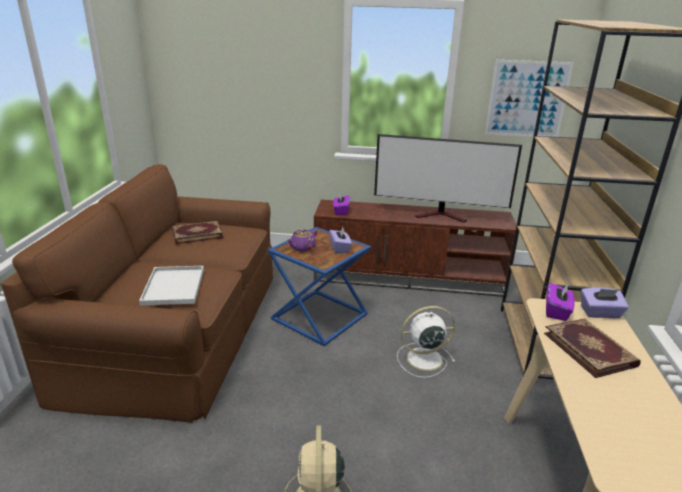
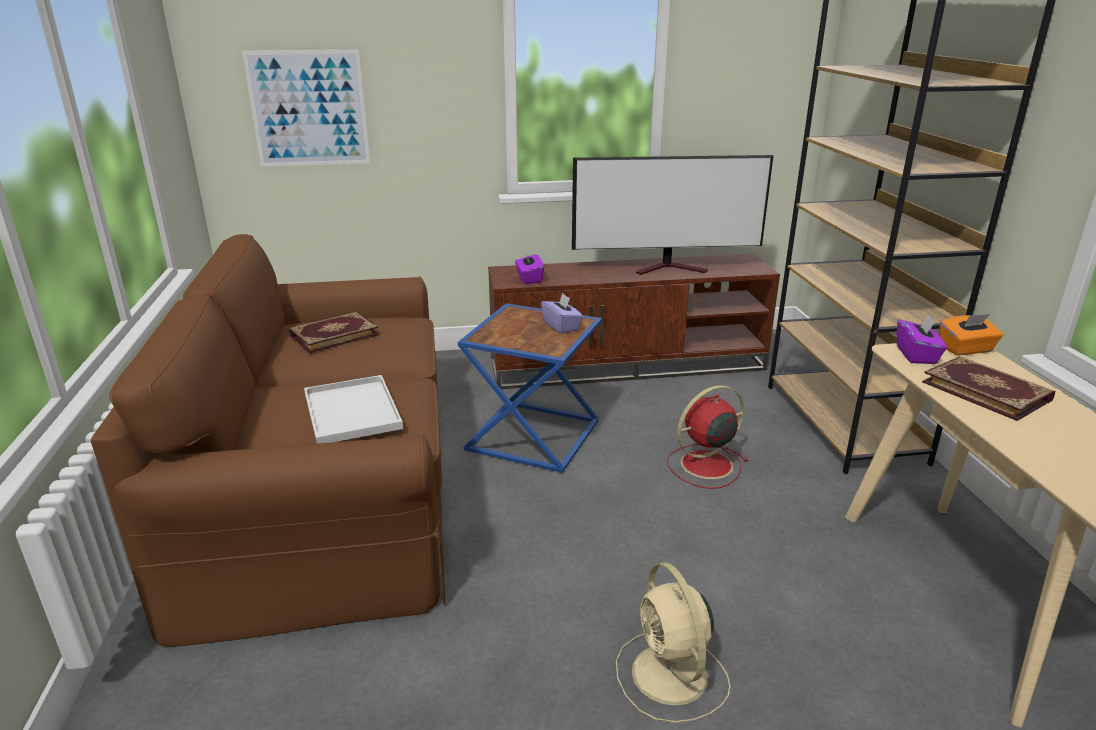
camera: 15 degrees left, 0 degrees up
(302, 248) = (507, 333): purple teapot -> none
(422, 359) = (704, 465): white fan -> red fan
(527, 99) = (761, 94): picture -> picture (309, 109)
(600, 313) = (966, 349): purple tissue box -> orange tissue box

